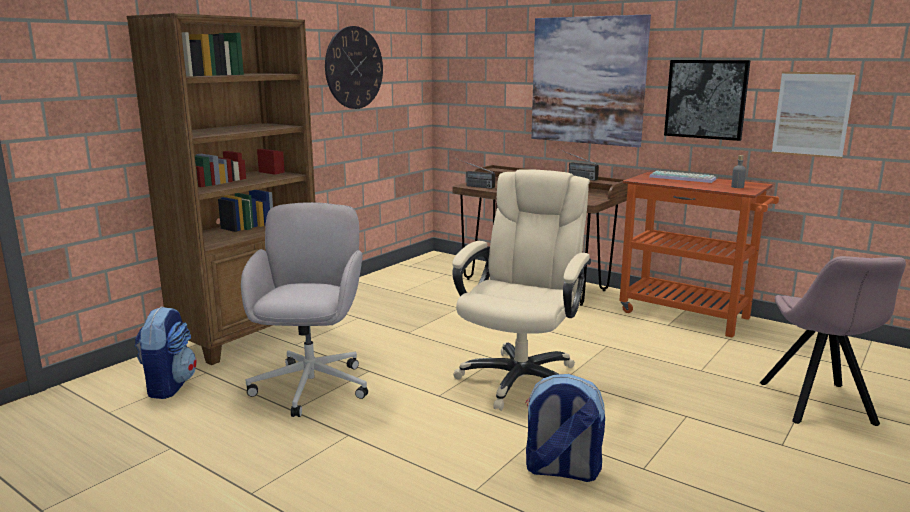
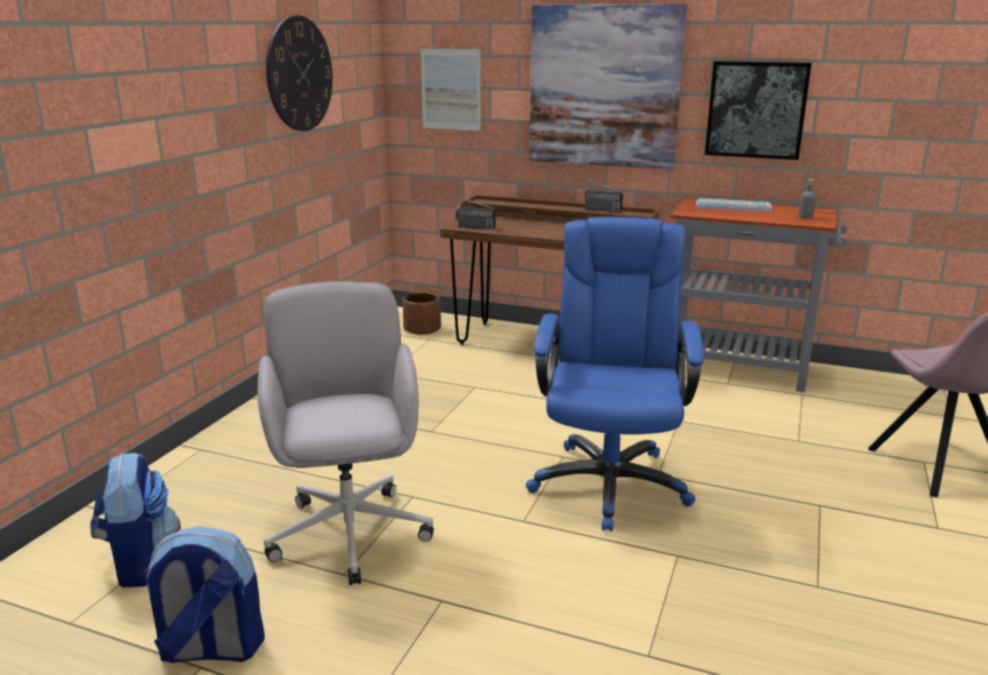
camera: 15 degrees left, 5 degrees up
(250, 334) = (217, 461): brown bookcase -> none
(444, 266) = (422, 328): none -> brown planter
(520, 380) = (609, 484): beige office chair -> blue office chair
(561, 470) = (730, 607): backpack -> backpack (211, 649)
(686, 315) = (739, 368): orange cart -> grey cart
(812, 114) = (883, 127): picture -> picture (451, 89)

